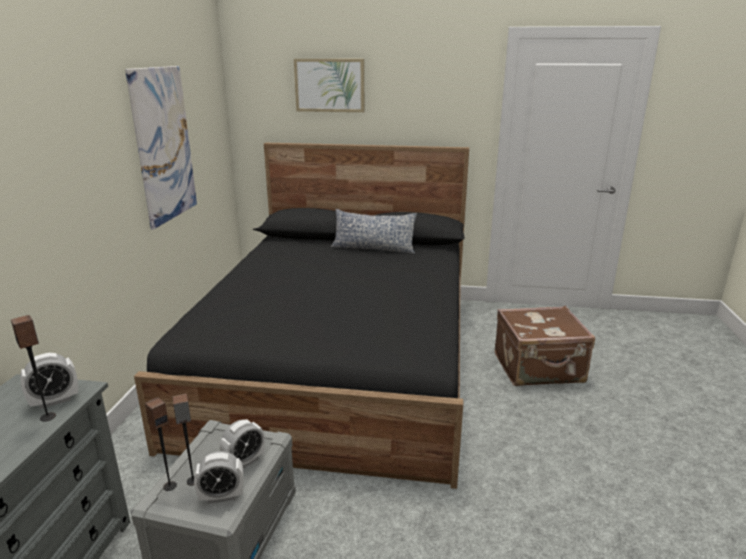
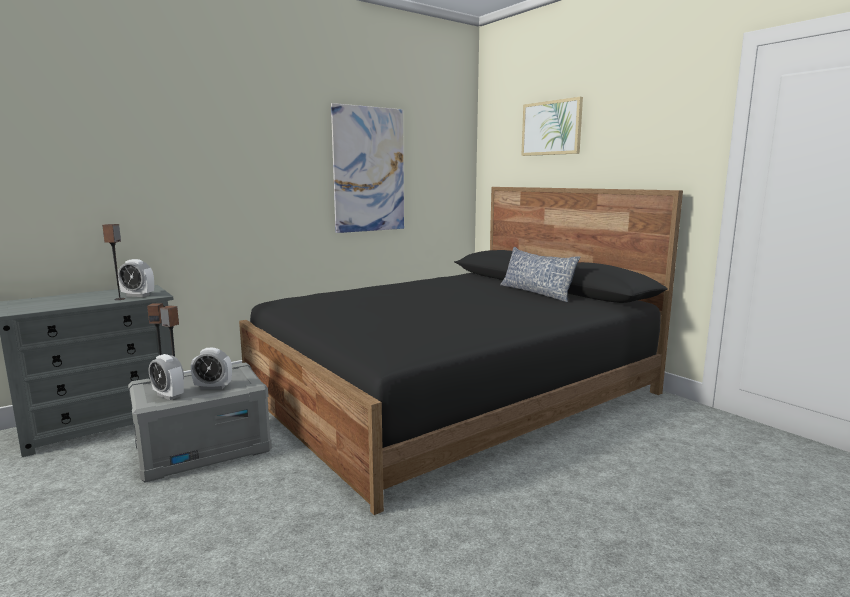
camera: 45 degrees right, 10 degrees down
(539, 369) = (652, 479): brown suitcase -> none

